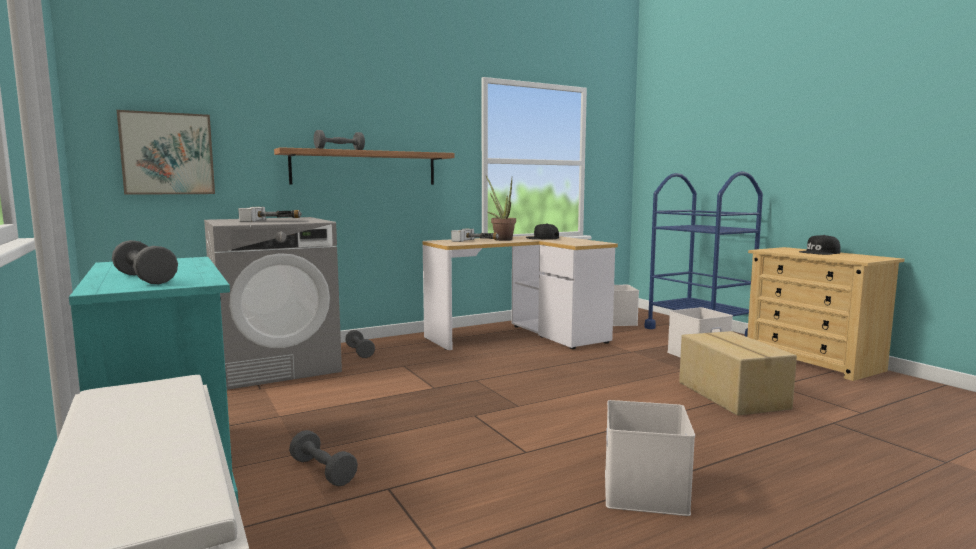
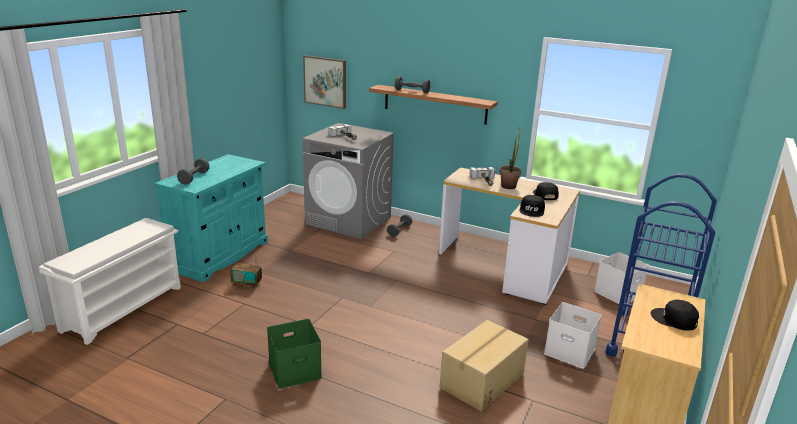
camera: 55 degrees right, 15 degrees up
(323, 471) = (247, 284): grey dumbbell -> radio
(573, 242) = (532, 210): none -> black cap
(642, 490) = (295, 369): white storage box -> green storage box

